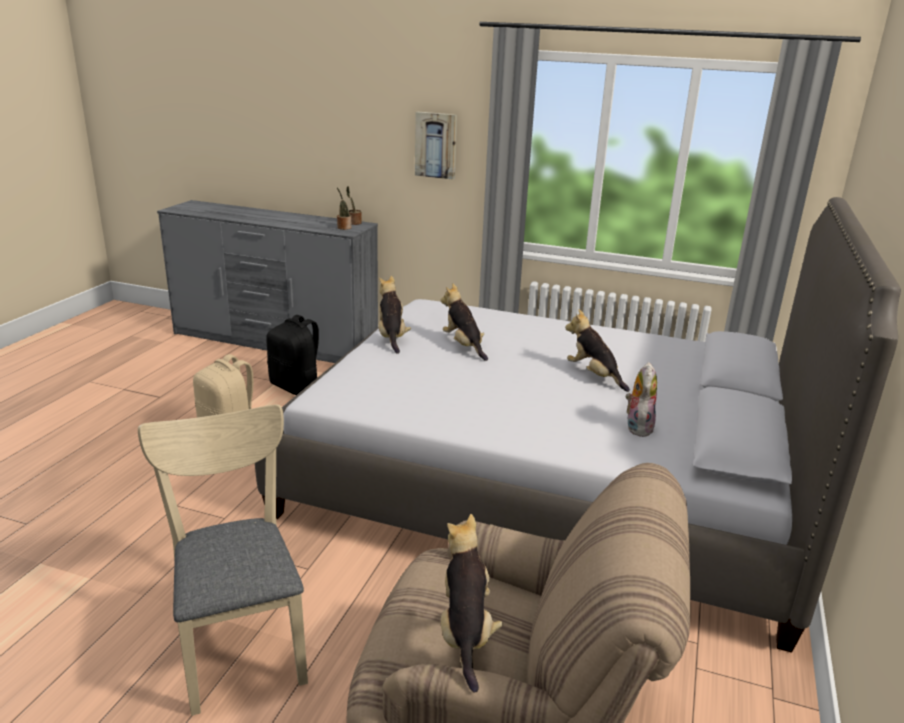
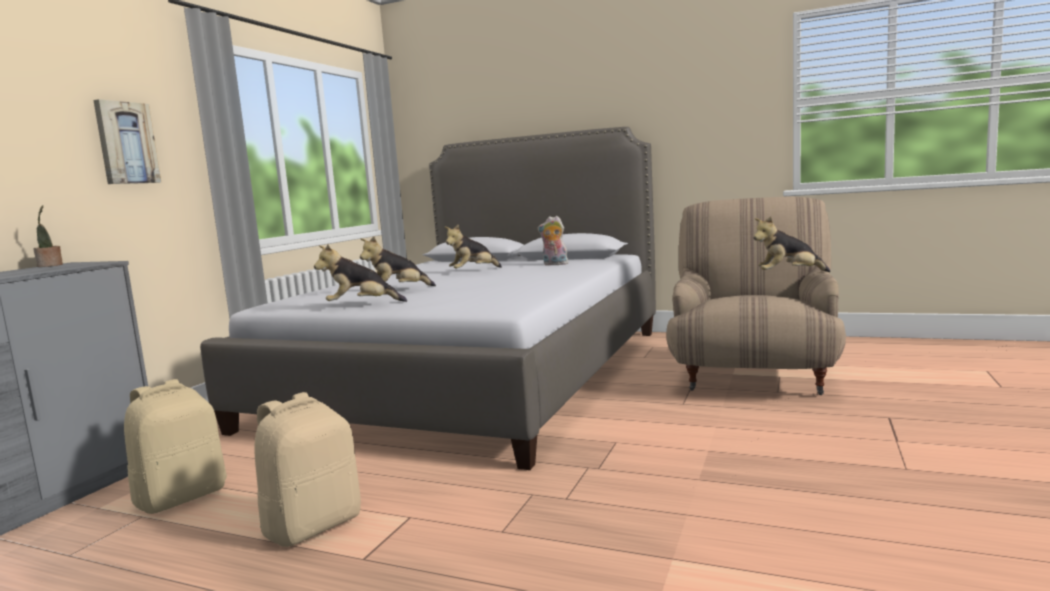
camera: 85 degrees left, 15 degrees down
(239, 638) = (722, 456): beige chair -> none
(297, 387) = (182, 497): black backpack -> beige backpack
(343, 227) = (68, 265): potted plant -> none

